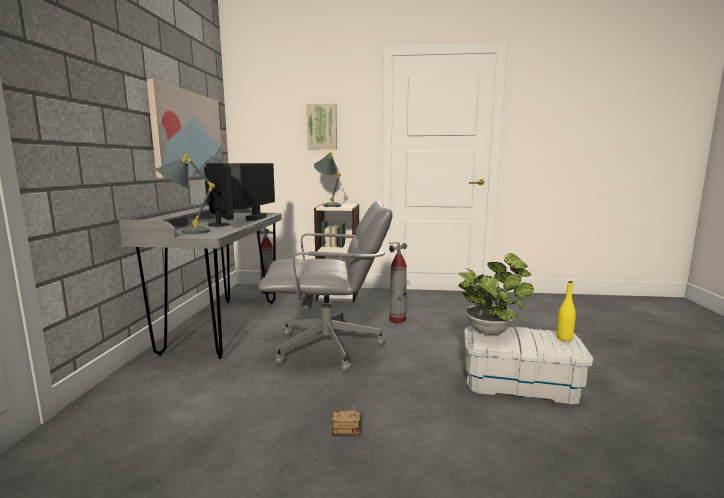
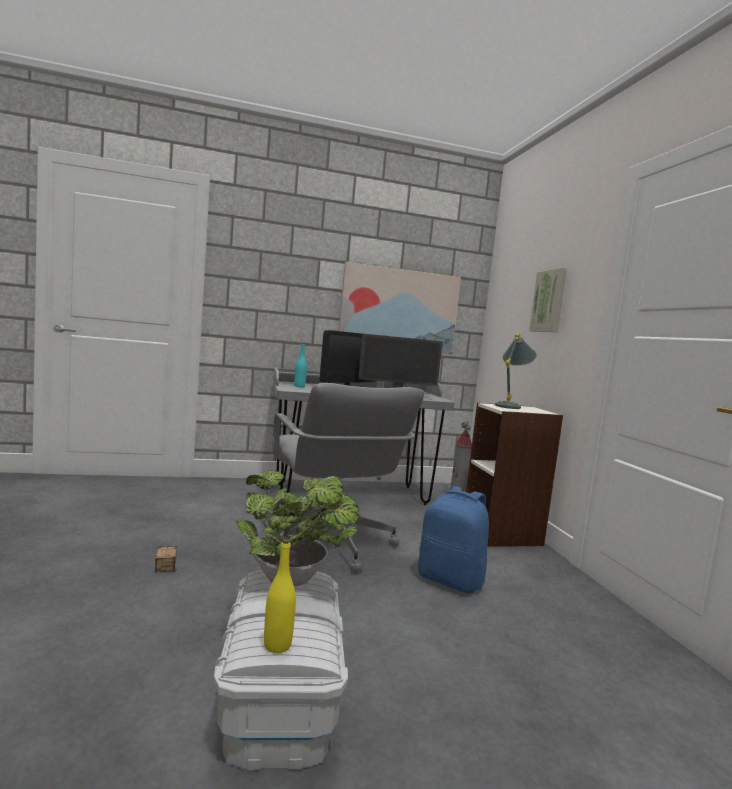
camera: 70 degrees right, 5 degrees down
(185, 232) = (299, 386): grey table lamp -> turquoise bottle
(397, 319) = (451, 580): fire extinguisher -> blue backpack

